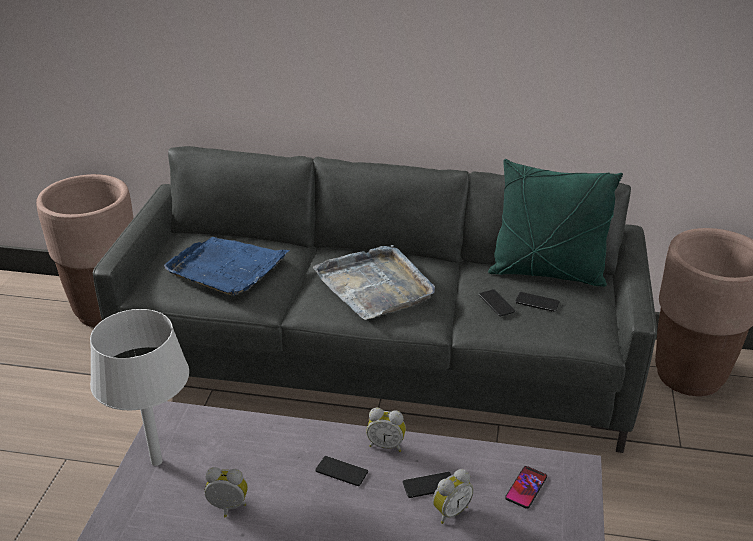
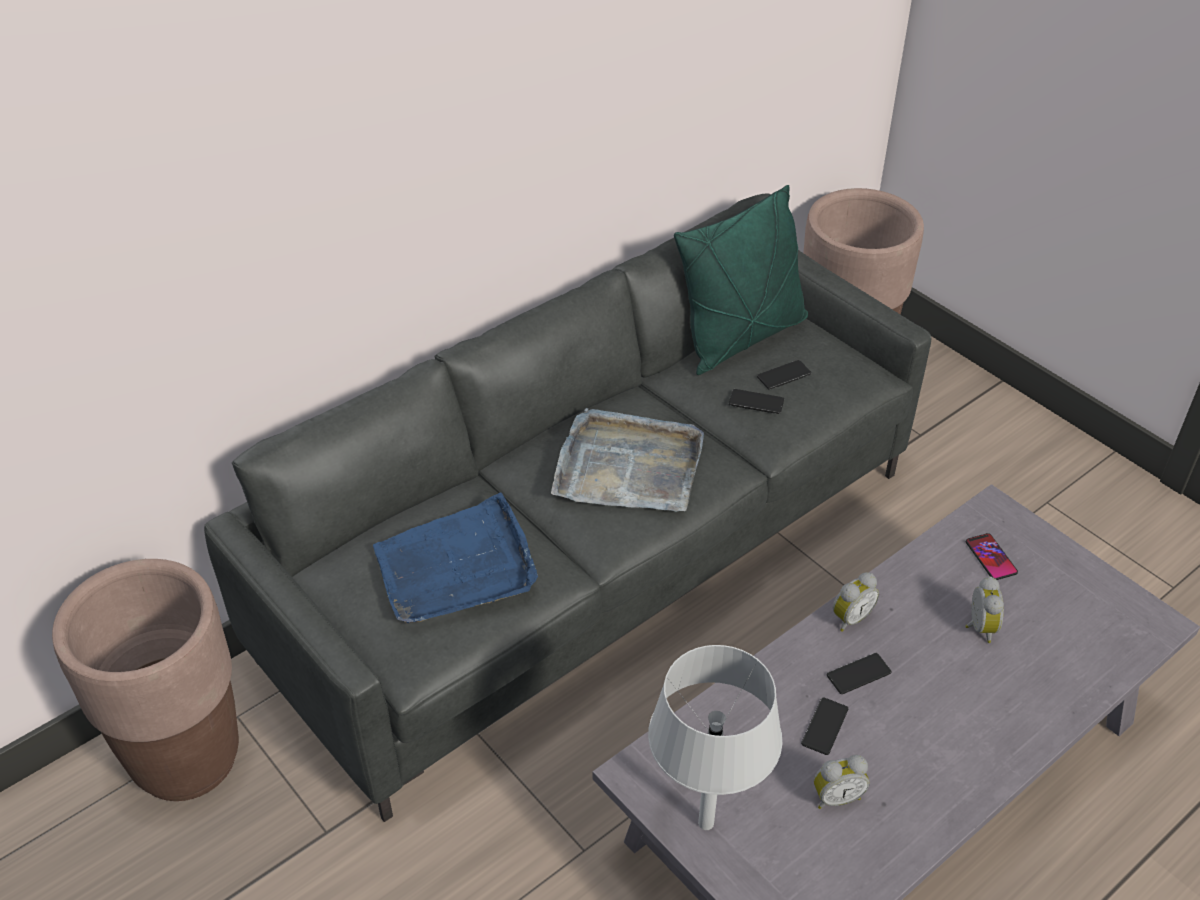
camera: 50 degrees left, 10 degrees up
(227, 509) = (836, 796): alarm clock -> alarm clock turned 150 degrees counterclockwise
(429, 485) = (933, 621): phone -> phone (824, 726)

